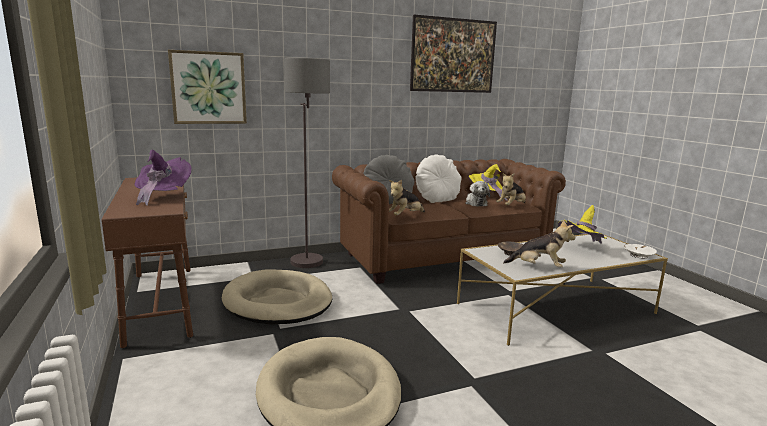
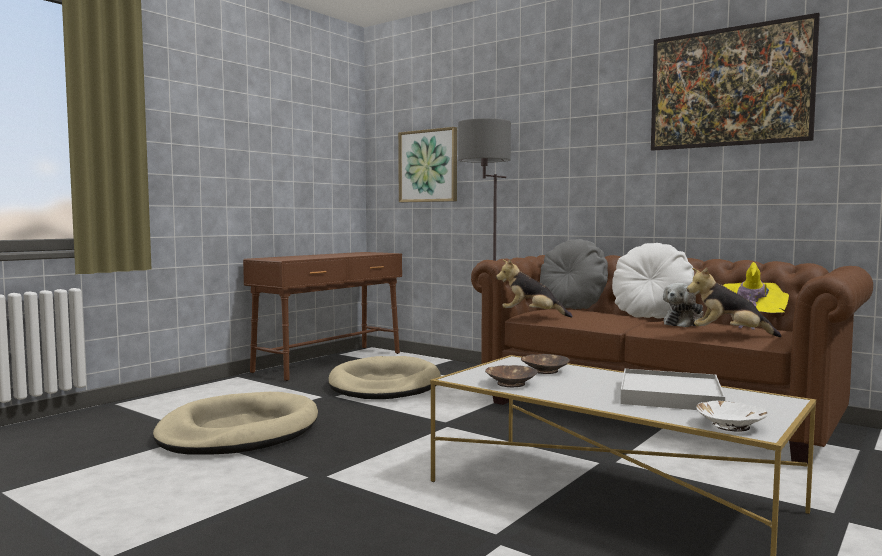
camera: 60 degrees right, 10 degrees down
(162, 196) = (320, 256): purple hat -> none
(538, 267) = (510, 383): plush toy -> brown bowl
(582, 248) = (669, 395): yellow hat -> white tray

